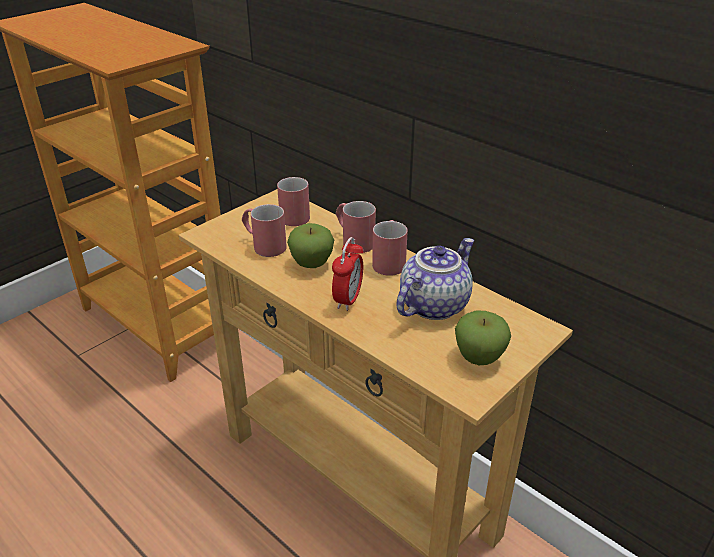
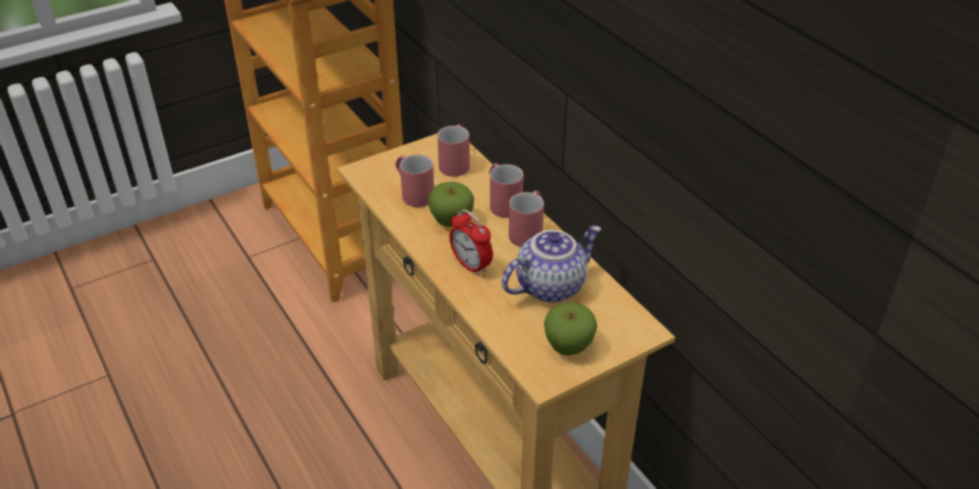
camera: 15 degrees right, 5 degrees up
(348, 299) = (471, 265): alarm clock -> alarm clock turned 105 degrees clockwise

